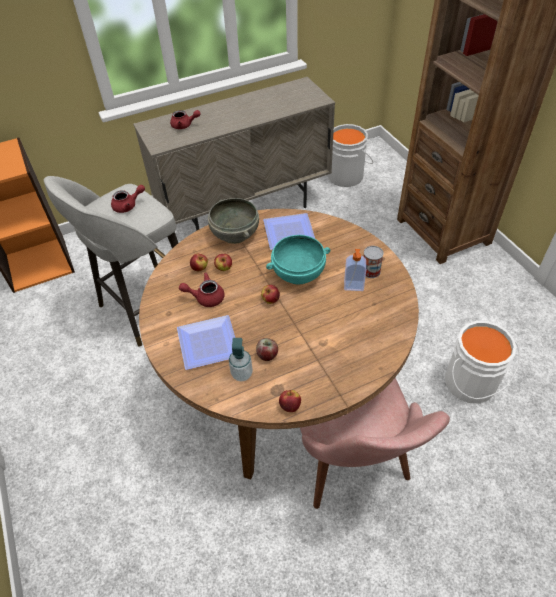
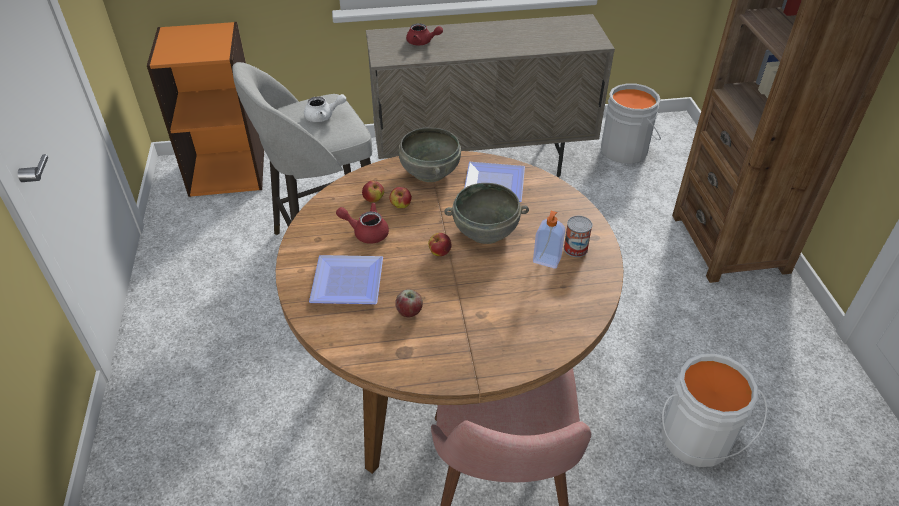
camera: 15 degrees right, 5 degrees down
(128, 206) = (323, 116): red teapot -> white teapot
(242, 374) = (371, 324): soap dispenser -> none
(290, 406) = (411, 373): apple -> none
(298, 273) = (485, 230): turquoise bowl -> grey bowl

